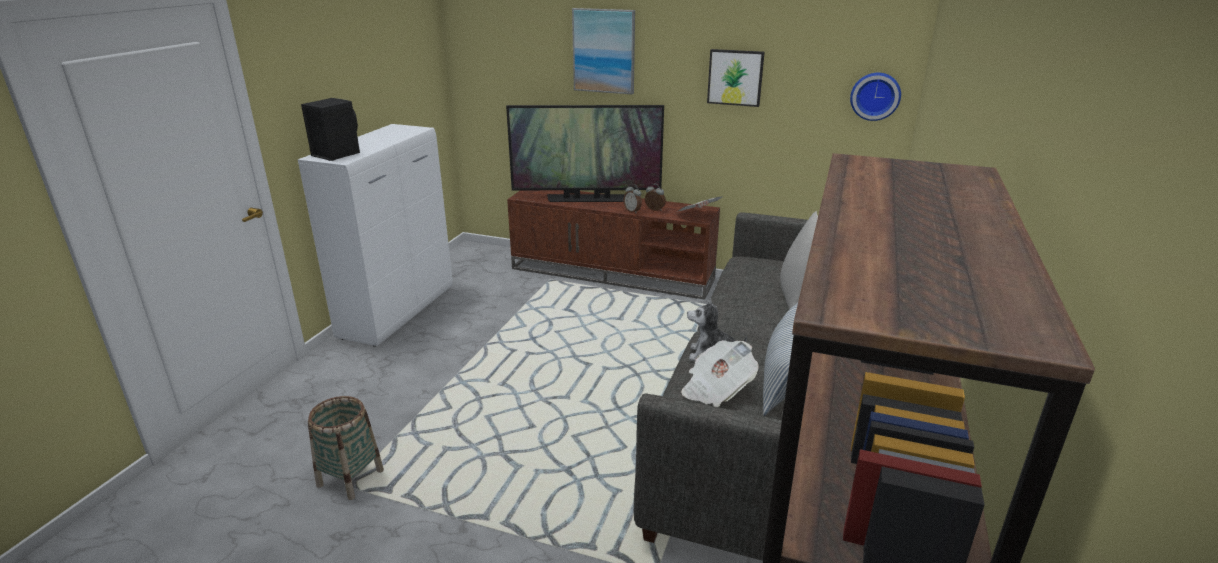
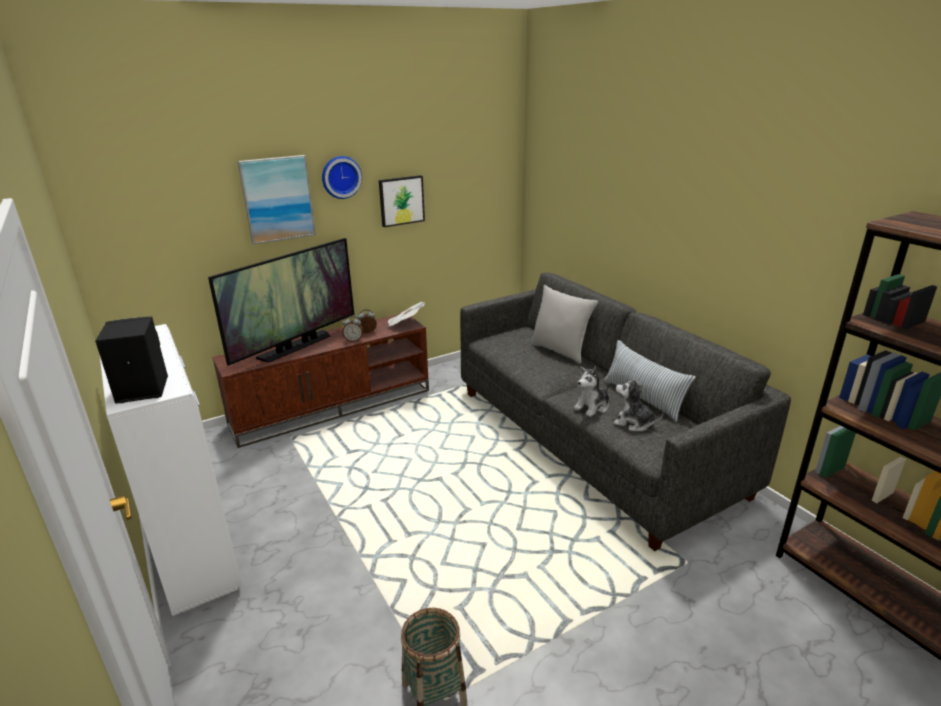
camera: 50 degrees left, 0 degrees up
(716, 389) = (634, 423): newspaper -> plush toy
(875, 96) = (498, 194): wall clock -> wall clock (340, 177)

